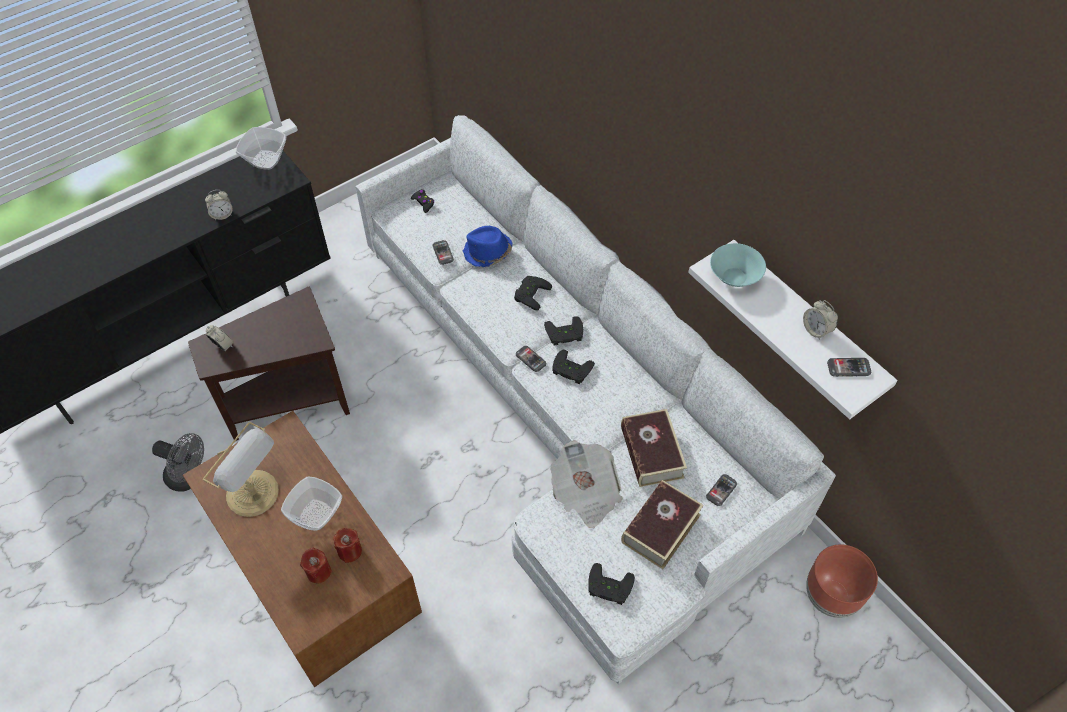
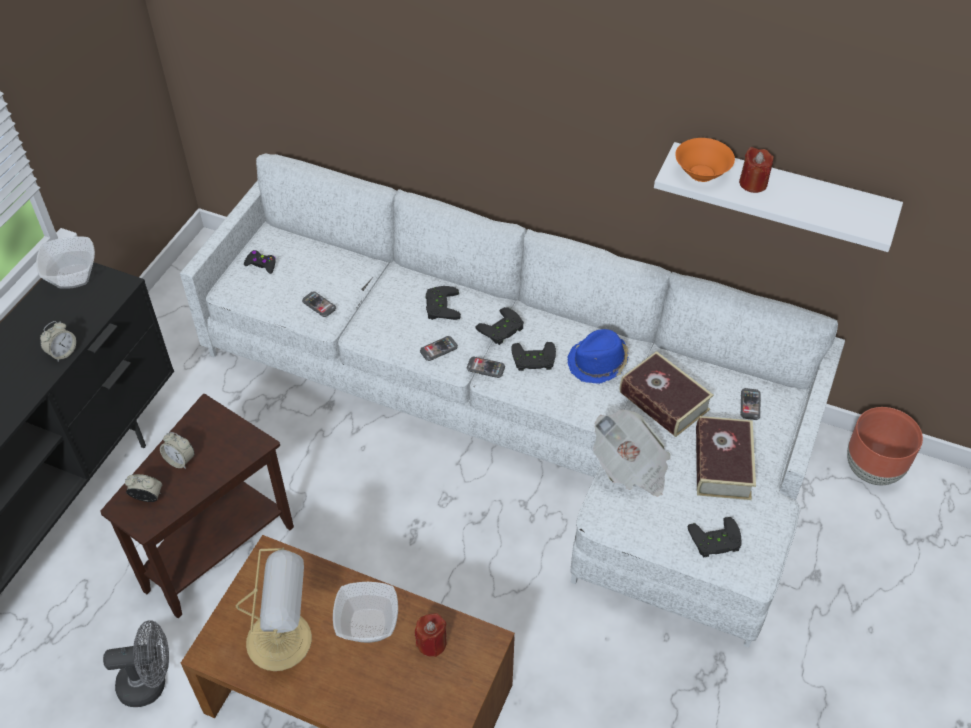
camera: 30 degrees left, 5 degrees down
(318, 572) = (413, 681): red candle -> red candle (753, 183)
(487, 252) = (366, 286): blue hat -> blue hat (598, 363)
(734, 277) = (701, 173): turquoise bowl -> orange bowl
(816, 330) = (806, 189): alarm clock -> alarm clock (180, 460)
(848, 368) = (857, 208): phone -> phone (438, 349)

